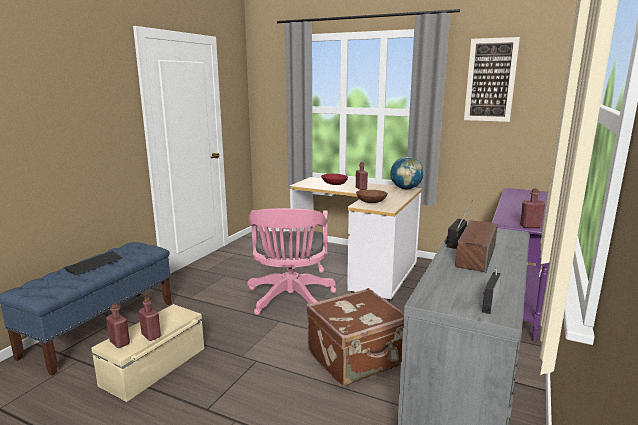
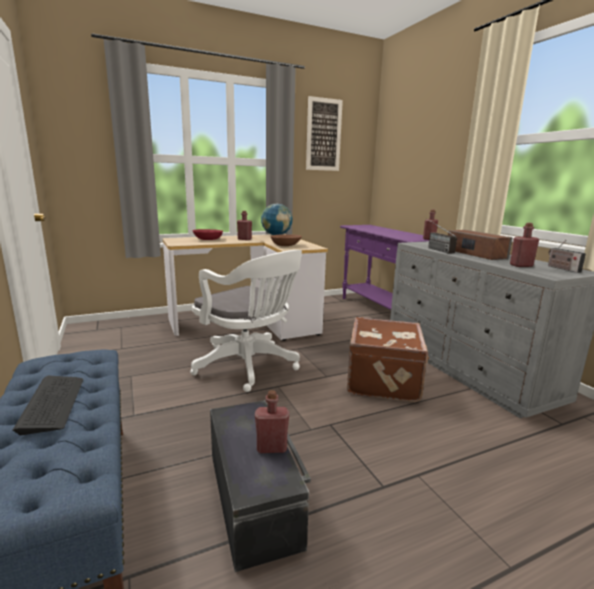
camera: 50 degrees left, 0 degrees up
(120, 343) = (256, 478): red bottle -> red bottle (521, 265)
(155, 366) = (254, 496): beige storage box -> black storage box
(290, 300) = (249, 367): pink office chair -> white office chair

